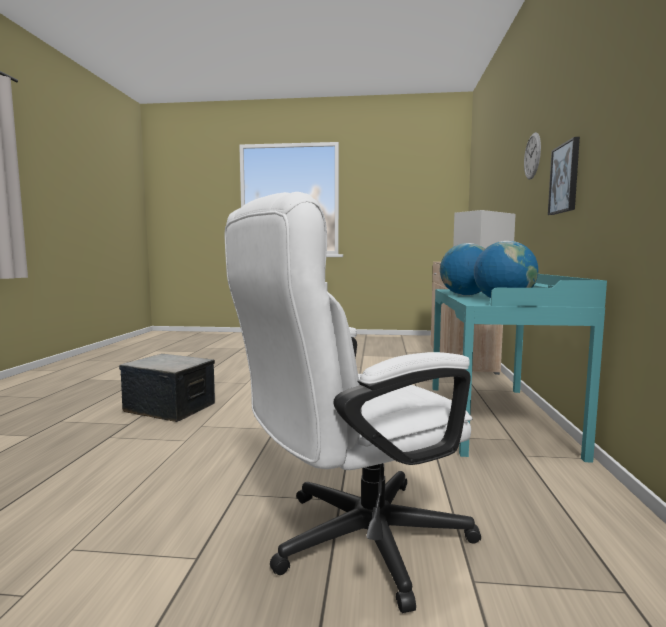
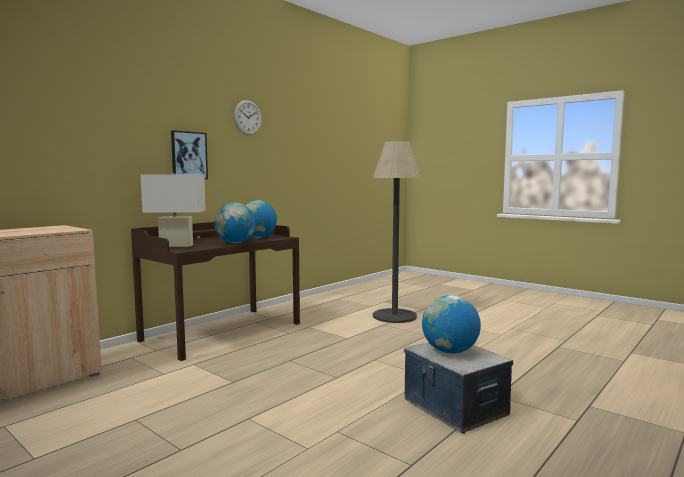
camera: 145 degrees left, 0 degrees up
(174, 361) = (449, 351): none -> globe
(352, 542) = (394, 316): white office chair -> floor lamp
(496, 417) = (222, 331): turquoise desk -> brown desk
(532, 156) = (116, 117): wall clock -> wall clock (247, 117)

